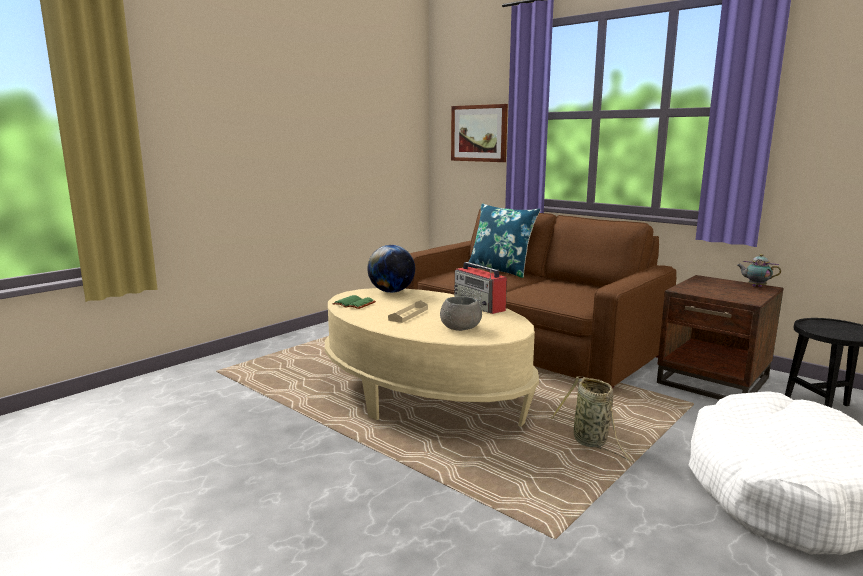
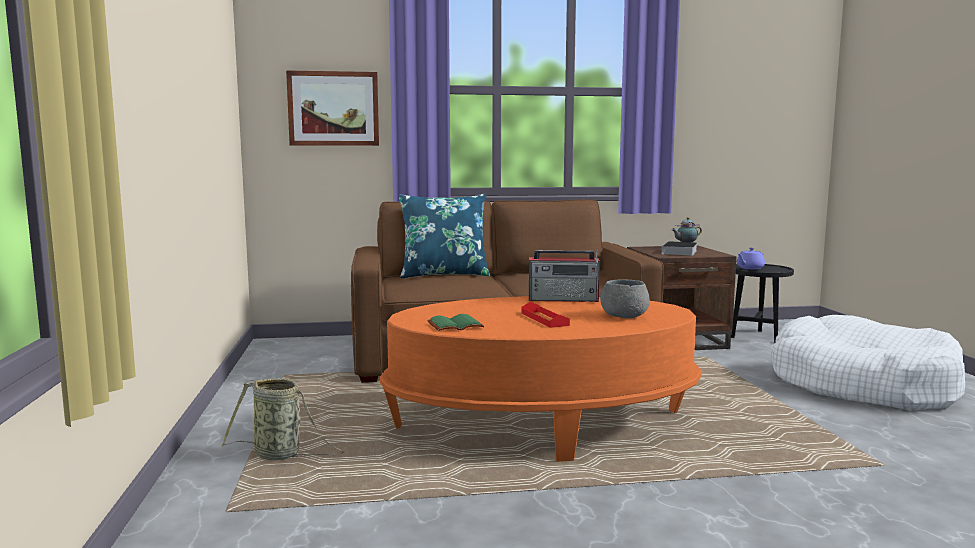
camera: 50 degrees left, 5 degrees down
(391, 291) = (439, 308): globe -> none
(408, 314) = (544, 319): beige tray -> red tray
(424, 395) = (542, 424): beige coffee table -> orange coffee table
(592, 442) = (734, 402): basket -> basket (281, 455)
(717, 290) = (679, 252): none -> book
(817, 325) = (749, 268): none -> purple teapot

